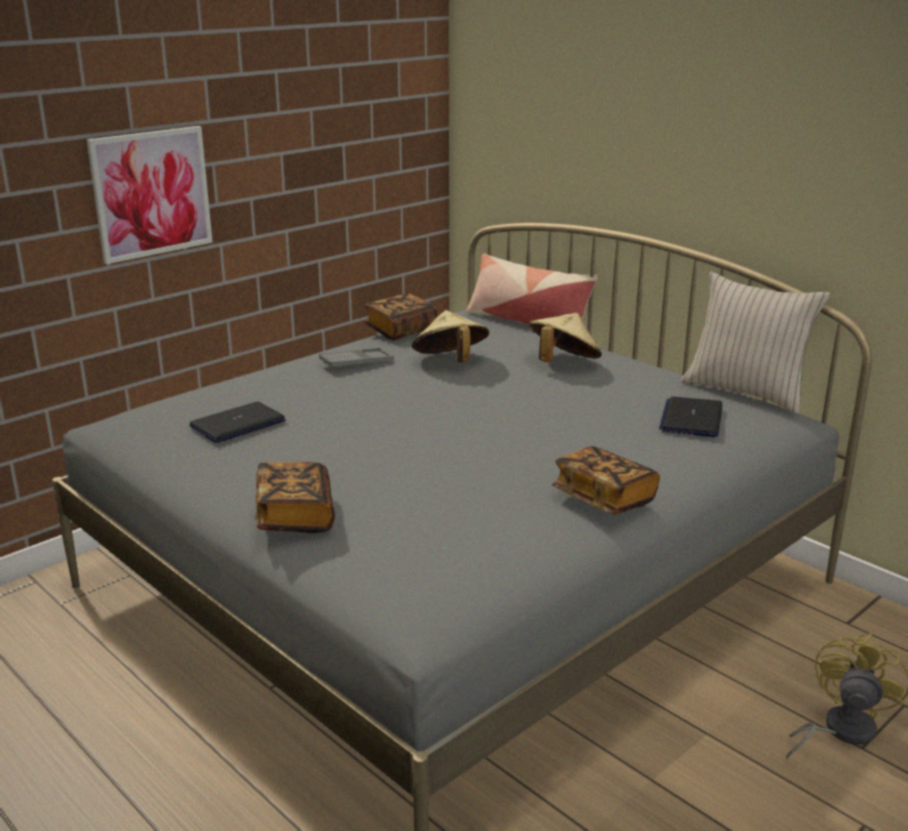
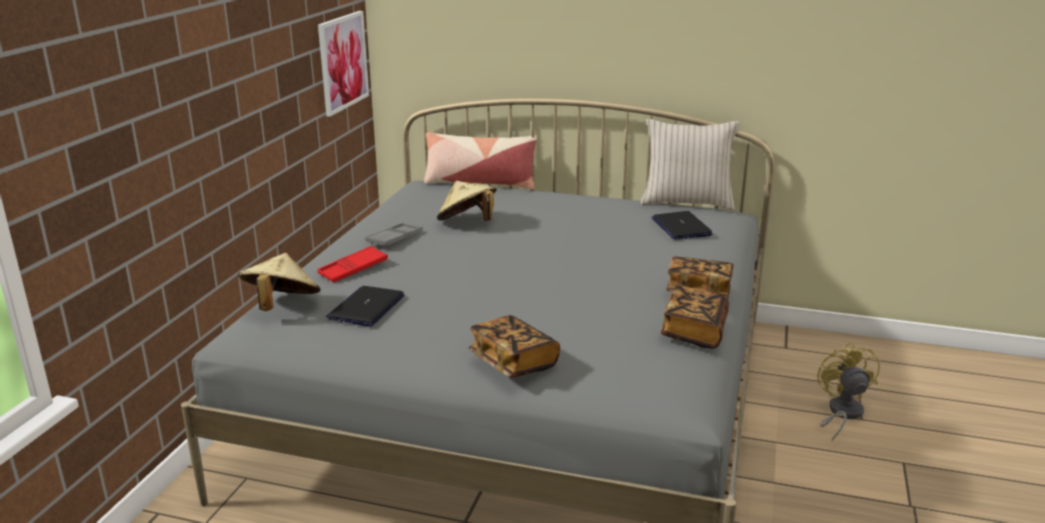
camera: 30 degrees left, 0 degrees up
(151, 193) = (200, 115): picture -> picture (343, 62)
(278, 384) = (353, 269): none -> red tray
(400, 330) = (393, 207): book -> book (694, 332)
(563, 363) = (548, 207): beige hat -> beige hat (281, 306)

